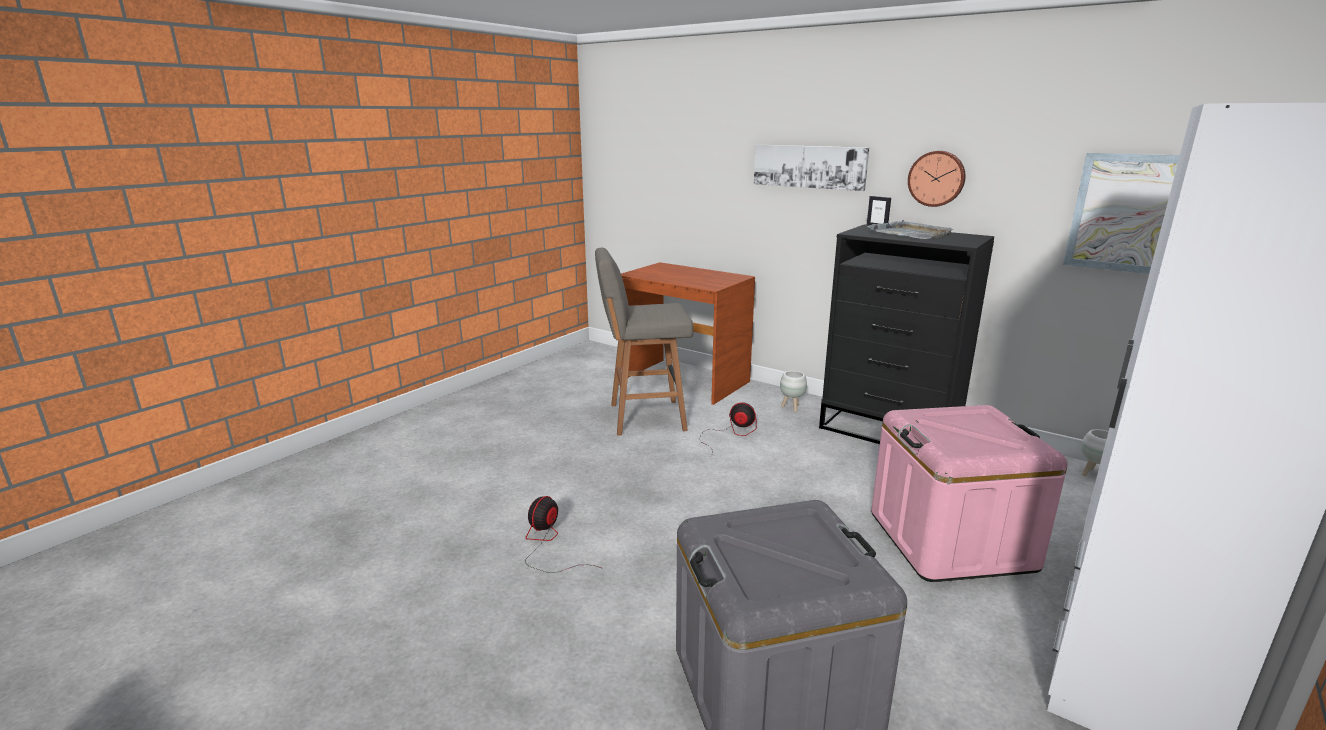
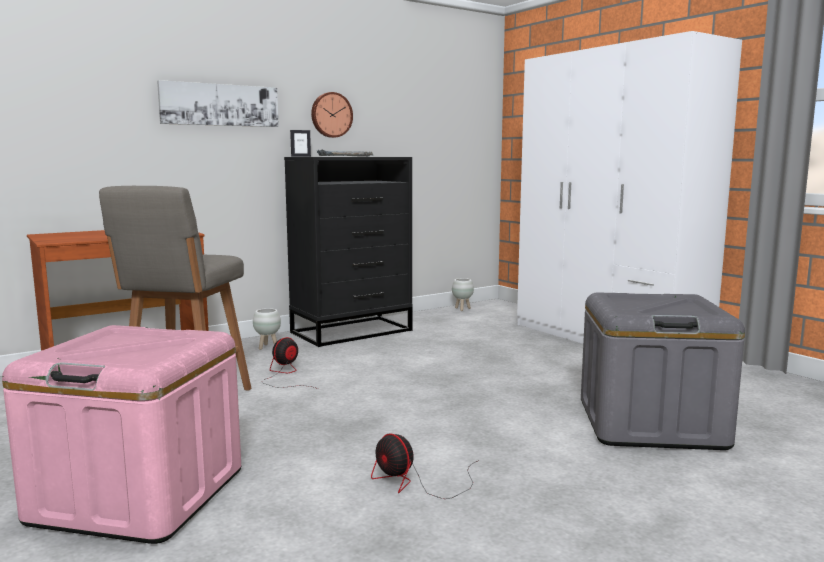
camera: 70 degrees left, 10 degrees down
(950, 540) = (510, 350): pink storage box -> pink storage box (139, 495)
(1128, 213) = (439, 135): picture -> none

